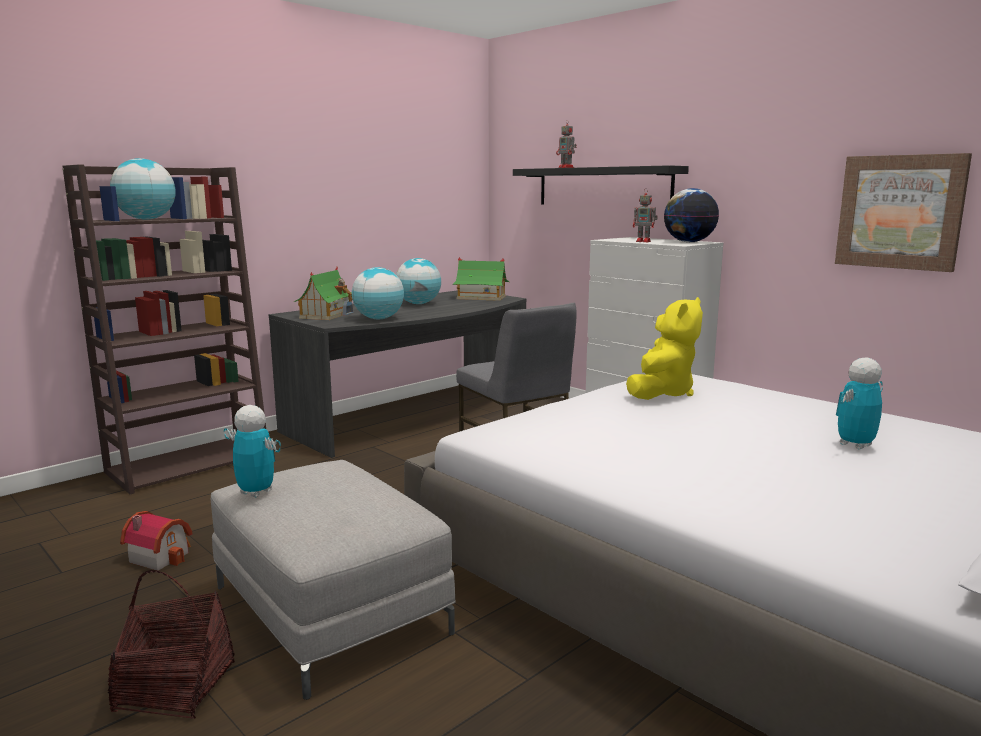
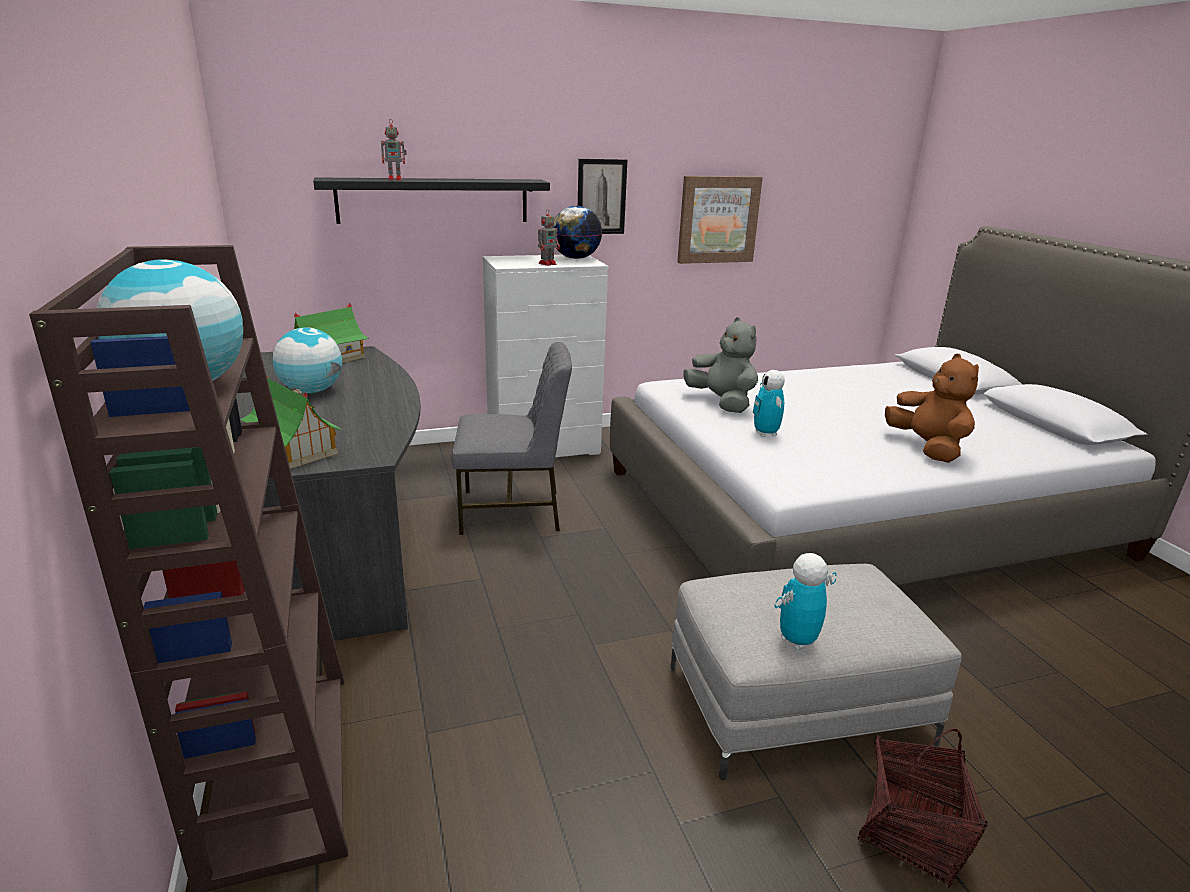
camera: 65 degrees left, 10 degrees up
(161, 555) = (609, 827): toy house -> none
(378, 319) = (380, 427): globe -> none
(661, 393) = (722, 403): yellow plush toy -> grey plush toy
(710, 484) = (927, 448): none -> brown plush toy
(747, 183) = (601, 197): none -> picture
(855, 445) = (869, 395): toy robot -> toy robot (765, 434)

